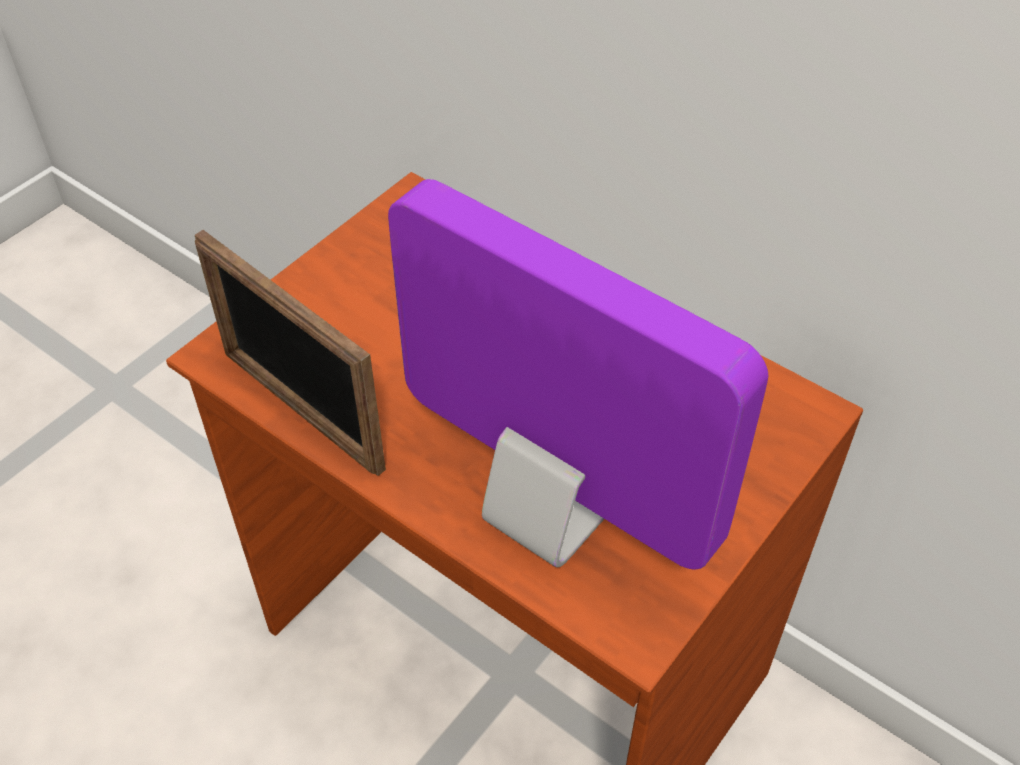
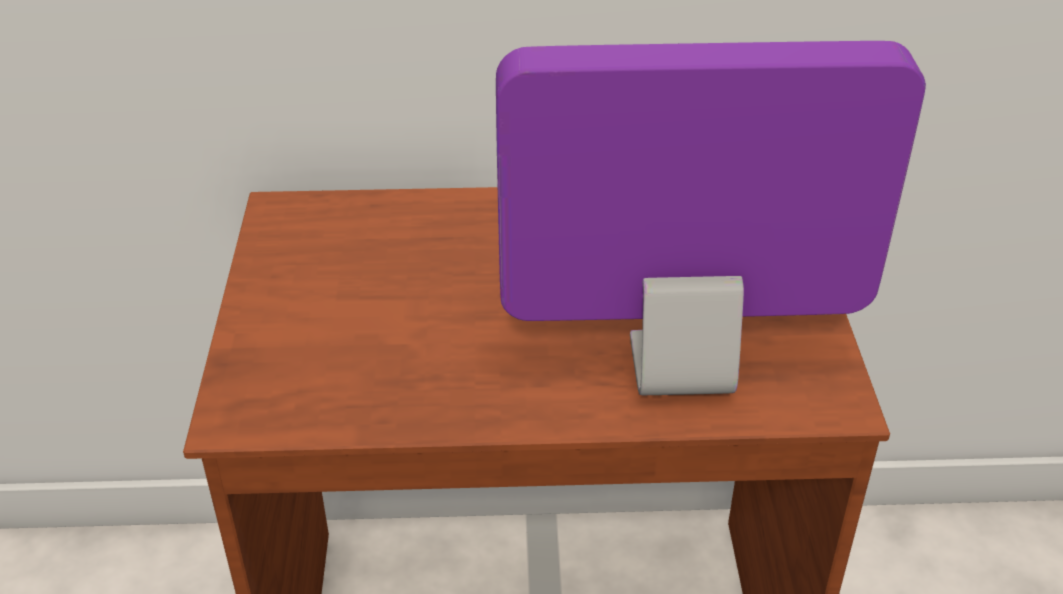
camera: 40 degrees left, 10 degrees down
(301, 410) = (377, 413): picture frame -> none

